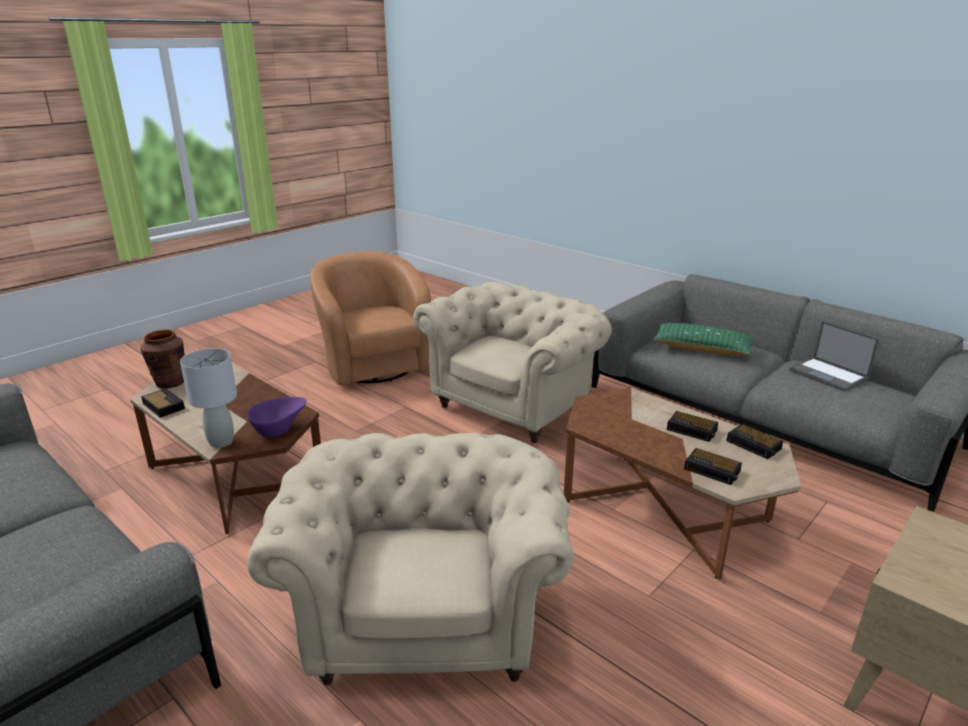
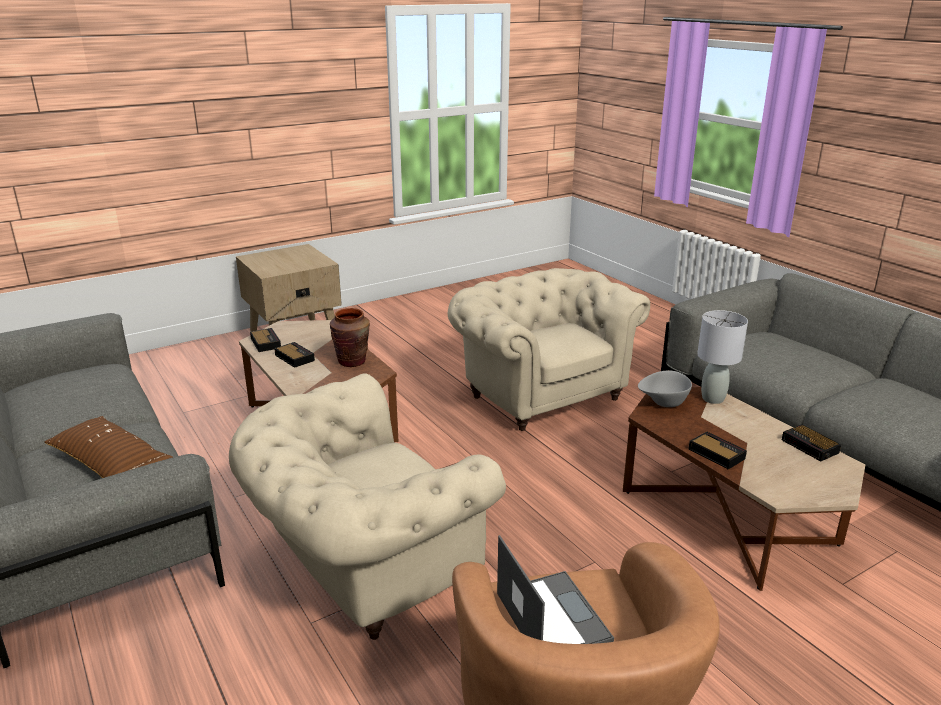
camera: 165 degrees left, 0 degrees up
(170, 383) = (836, 481): brown vase -> brown vase (352, 361)
(279, 430) = (662, 403): purple bowl -> grey bowl
(424, 617) = (538, 393): beige armchair -> beige armchair turned 135 degrees clockwise
(702, 348) = (110, 463): green pillow -> brown pillow
(713, 470) = (321, 333): alarm clock -> alarm clock (715, 453)
(829, 375) = (52, 405): laptop -> laptop (551, 616)

